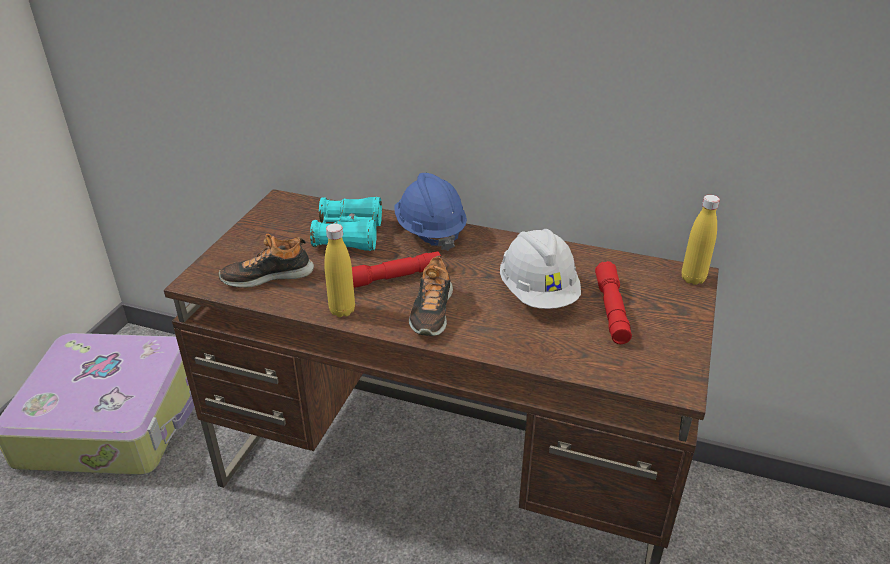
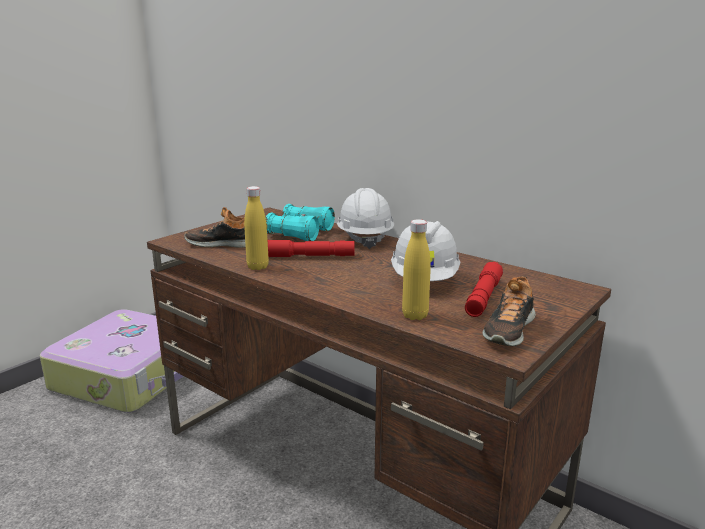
camera: 20 degrees right, 15 degrees down
(430, 231) = (365, 238): blue hard hat -> white hard hat
(431, 312) = (325, 277): shoe -> shoe (508, 330)
(693, 279) = (579, 291): yellow bottle -> yellow bottle (415, 315)

